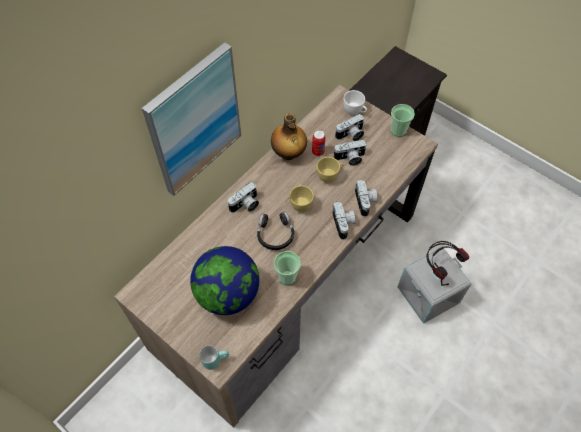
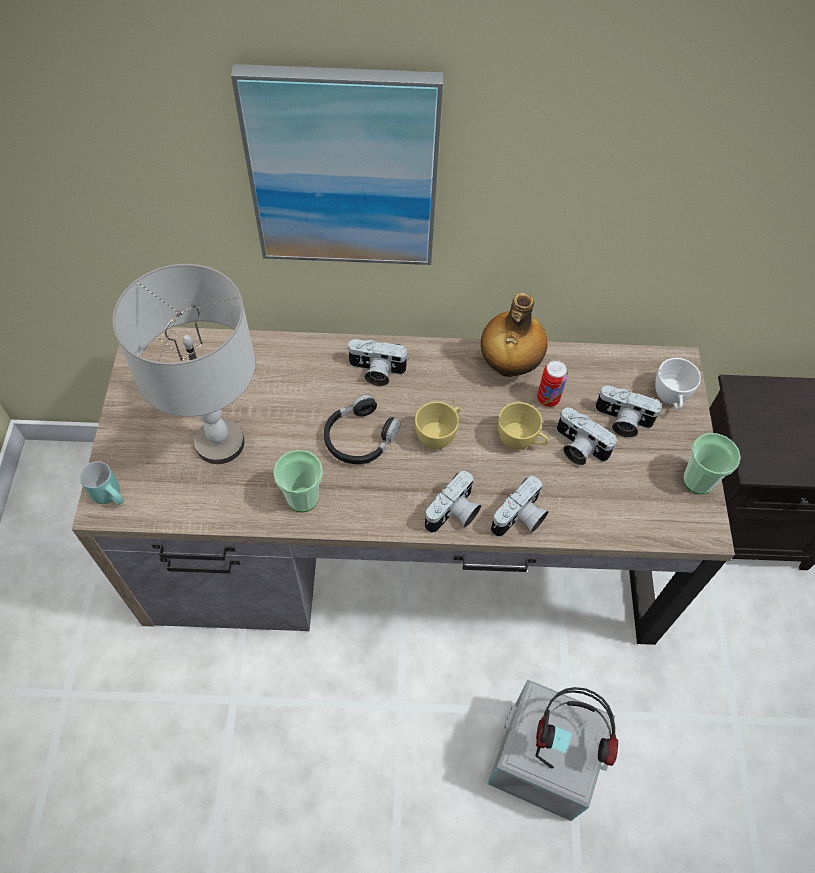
camera: 50 degrees right, 0 degrees up
(227, 294) = (220, 444): globe -> grey table lamp

